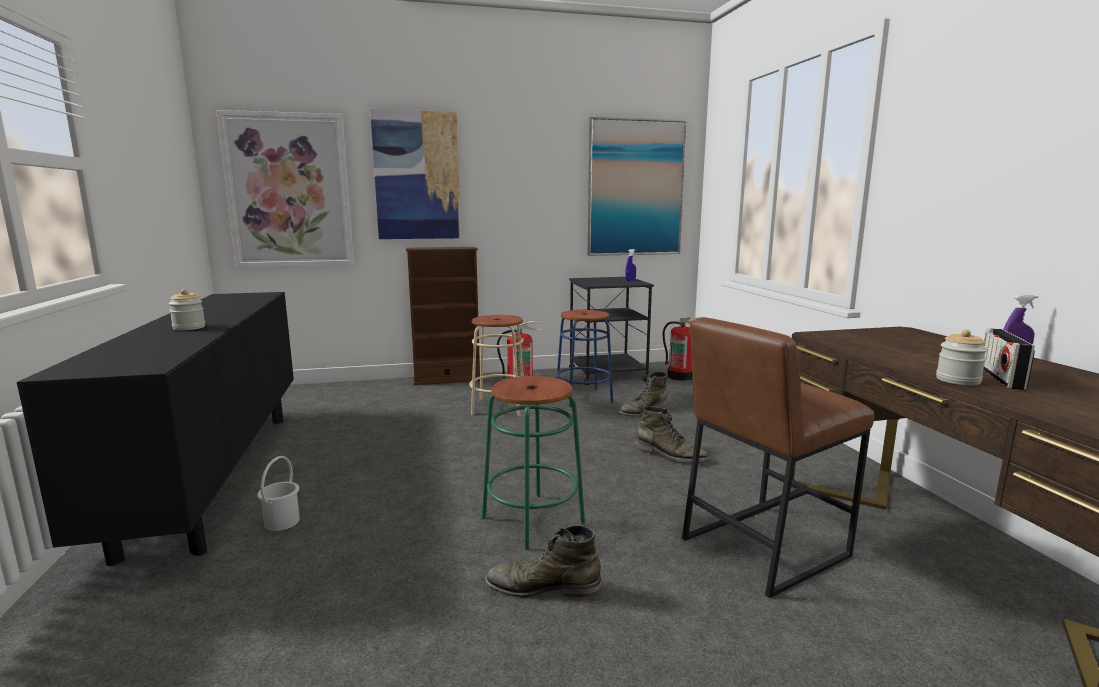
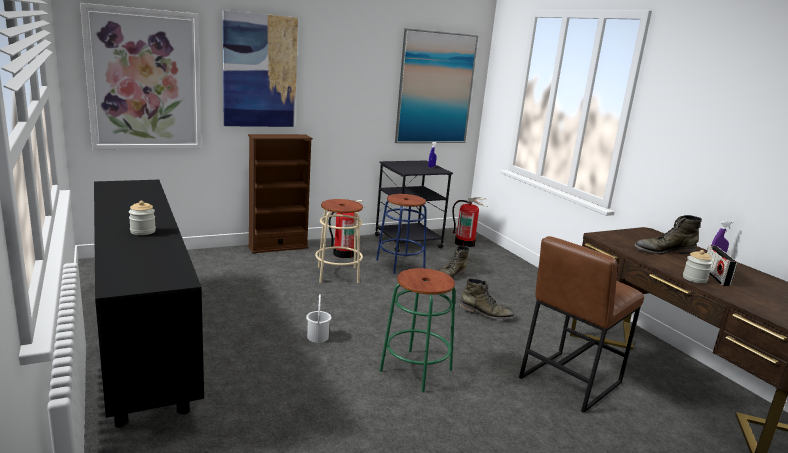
camera: 15 degrees left, 5 degrees up
(281, 522) = (230, 383): white bucket -> white bucket (317, 337)
(543, 586) = (447, 417): green boot -> green boot (663, 251)

